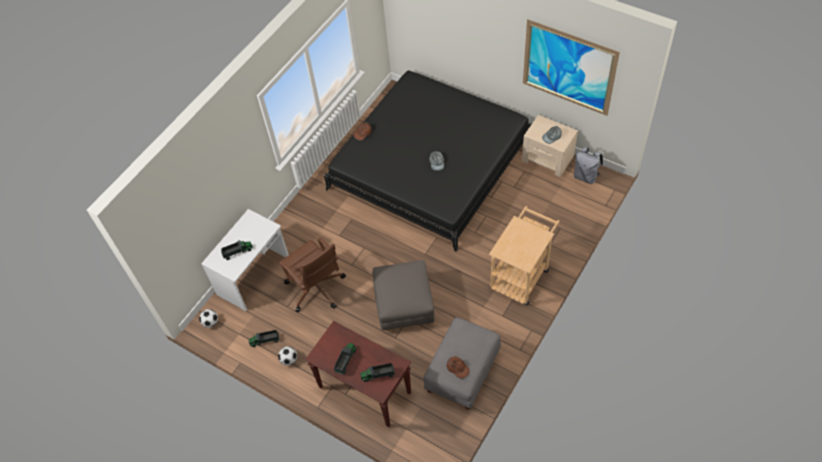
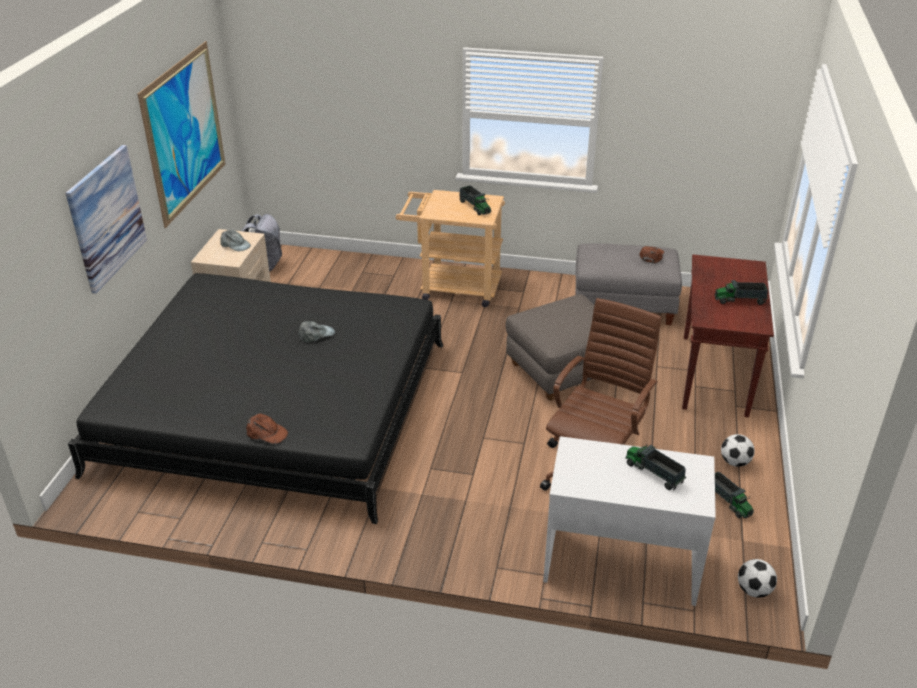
camera: 115 degrees left, 20 degrees down
(378, 375) = (733, 272): toy truck -> toy truck (475, 207)
(475, 38) = (107, 218): none -> picture

